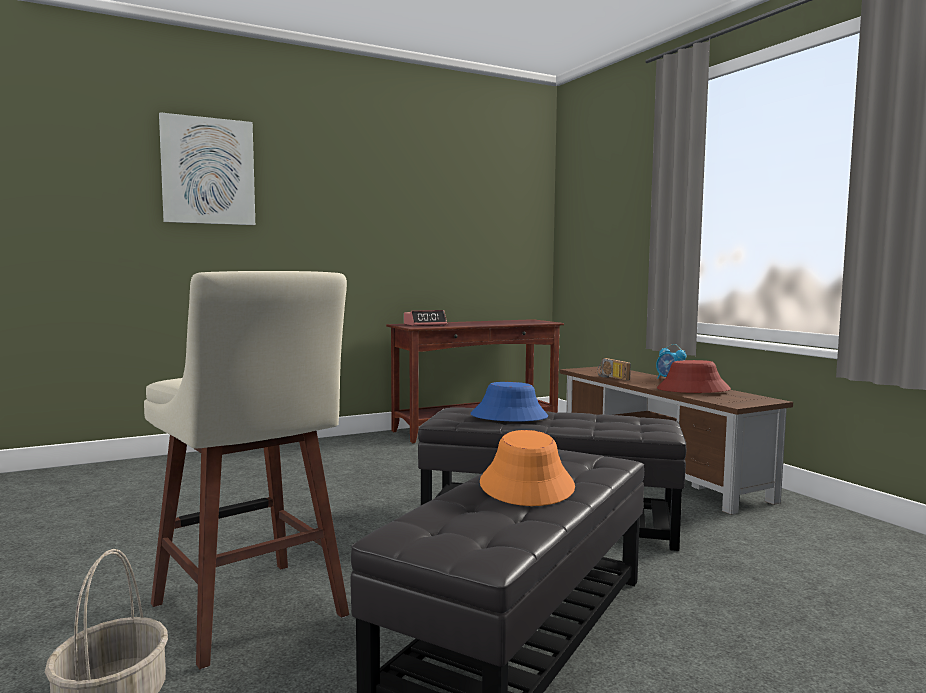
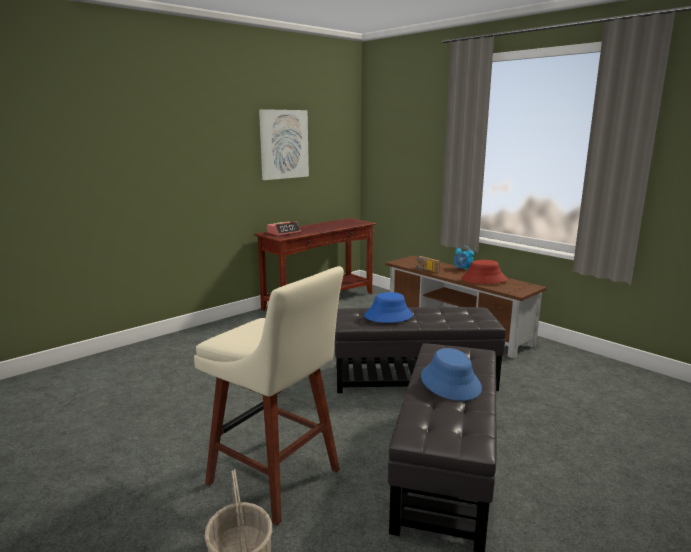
camera: 15 degrees left, 10 degrees up
(208, 171) = (116, 127): picture -> picture (284, 144)
(527, 485) = (450, 382): orange hat -> blue hat

